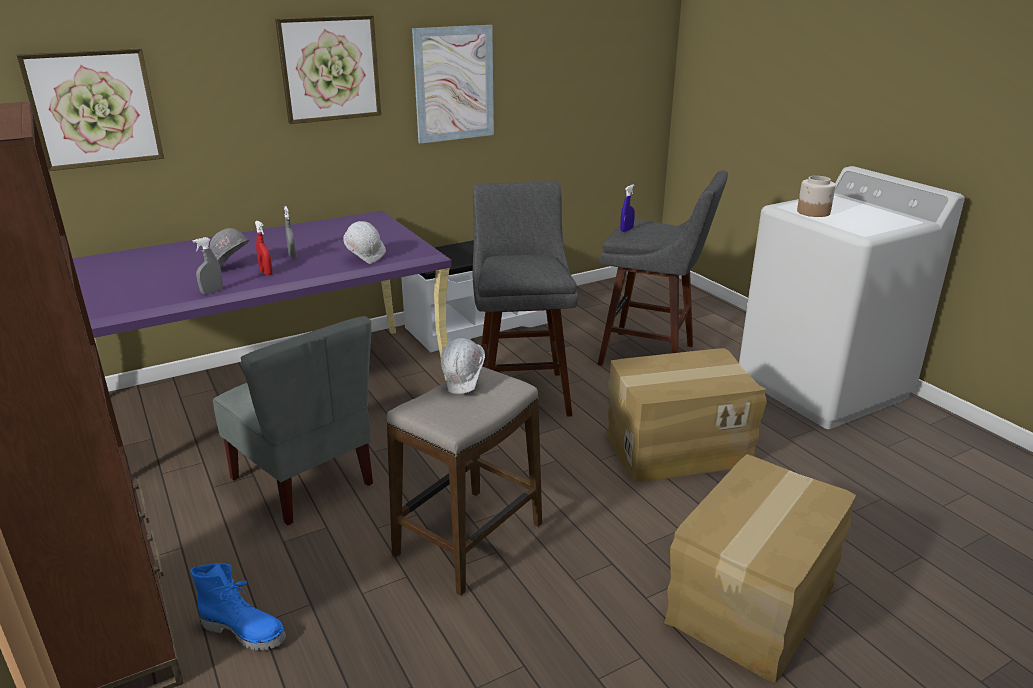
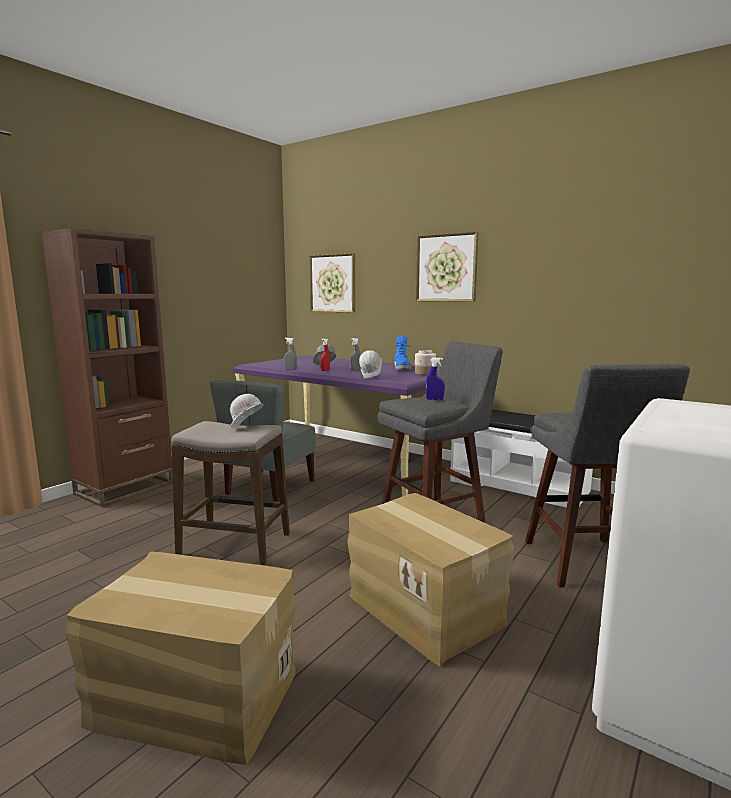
camera: 65 degrees right, 15 degrees down
(245, 630) = (138, 508): blue boot -> blue boot (402, 369)
(454, 84) = (537, 283): picture -> none
(626, 230) = (572, 412): blue spray bottle -> blue spray bottle (434, 399)
(814, 212) = (684, 411): jar -> jar (425, 373)

